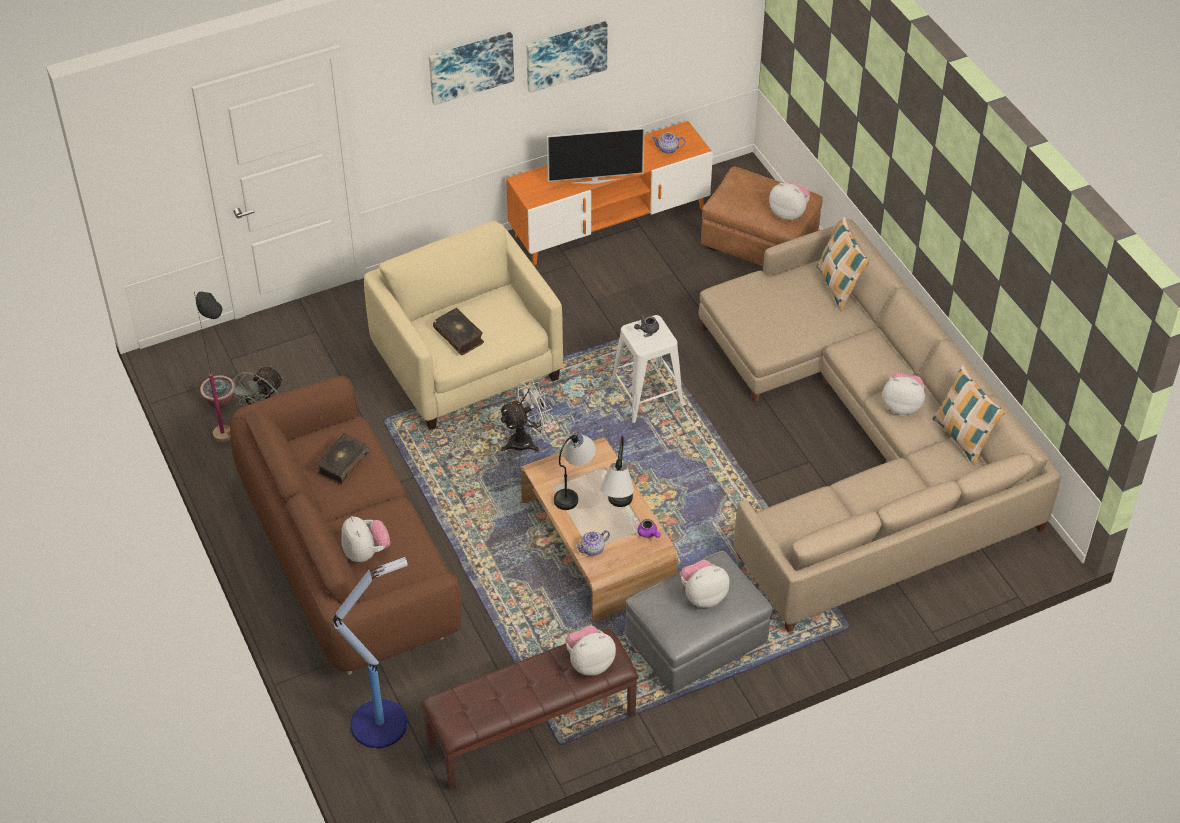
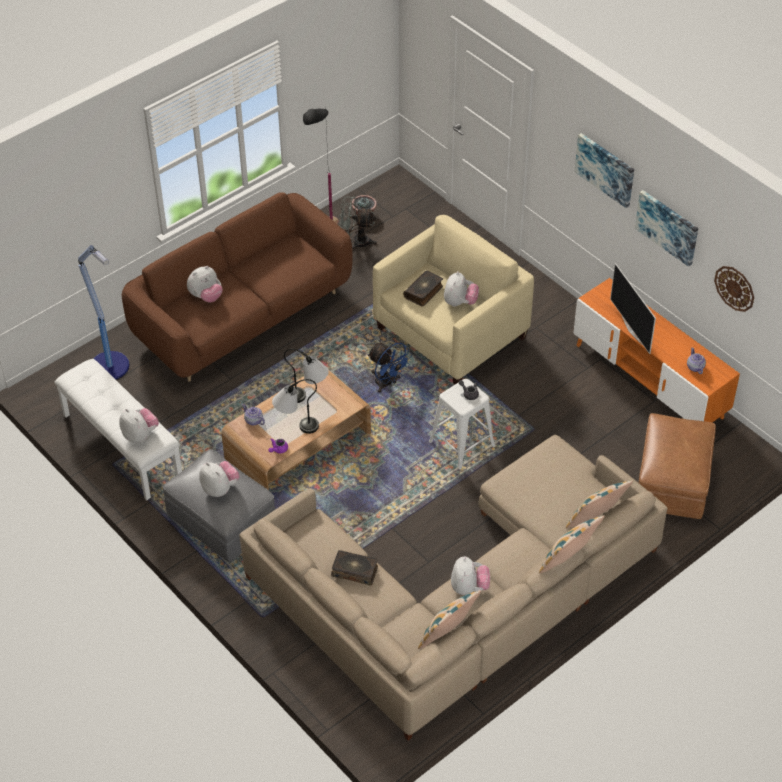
camera: 75 degrees right, 0 degrees up
(342, 463) = (281, 264): book -> book (355, 571)
(526, 440) = (387, 383): white fan -> blue fan
(532, 730) = (121, 446): brown bench -> white bench
(660, 42) = (734, 288): none -> wall clock
(789, 213) = (668, 469): plush toy -> plush toy (460, 302)
(921, 300) = (568, 562): none -> pillow

